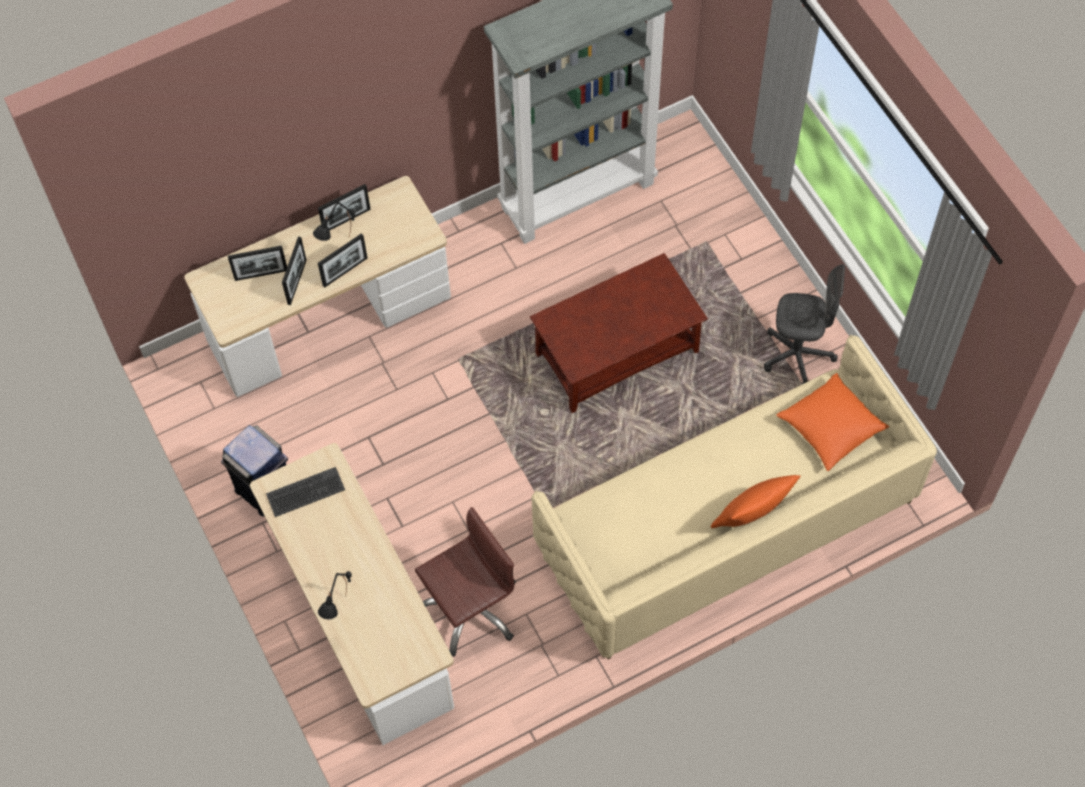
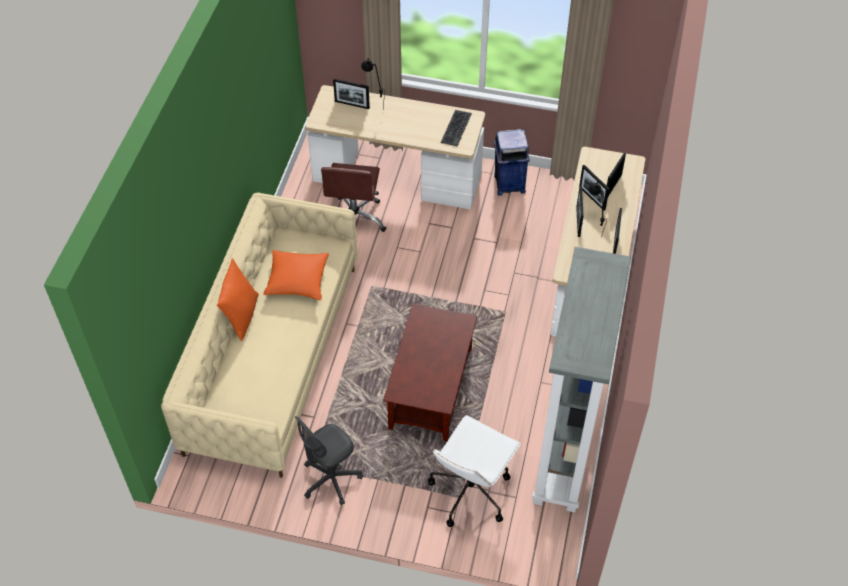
camera: 130 degrees right, 10 degrees down
(368, 639) = (352, 104): none -> picture frame
(691, 238) = (470, 491): none -> white office chair
(830, 427) = (246, 397): orange pillow -> orange pillow (297, 280)

